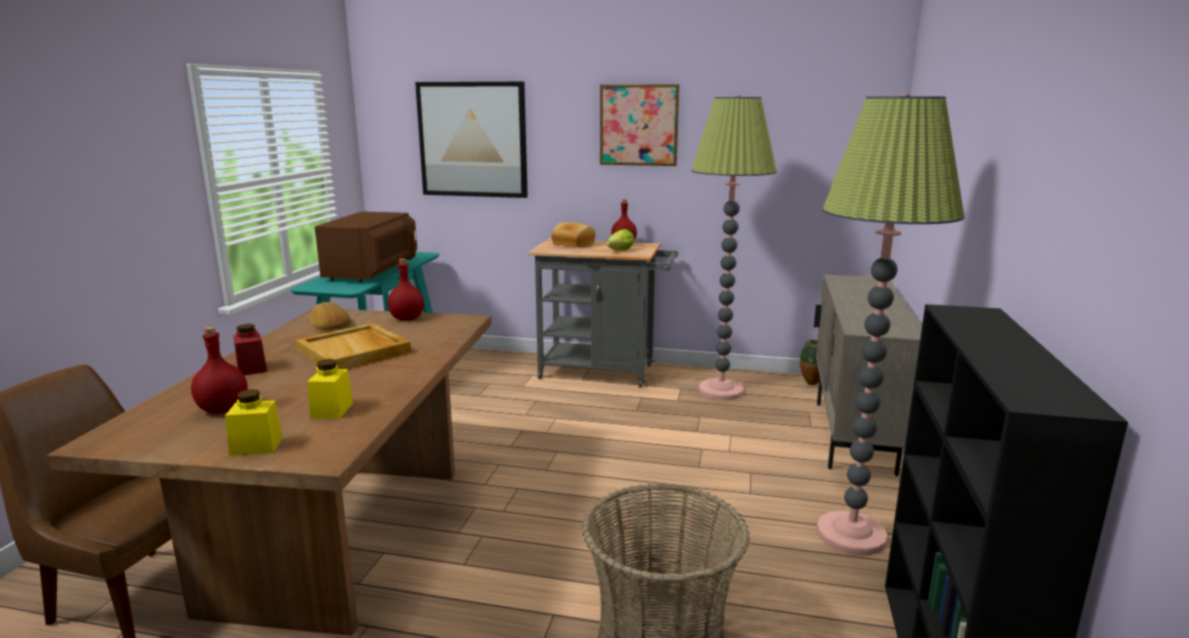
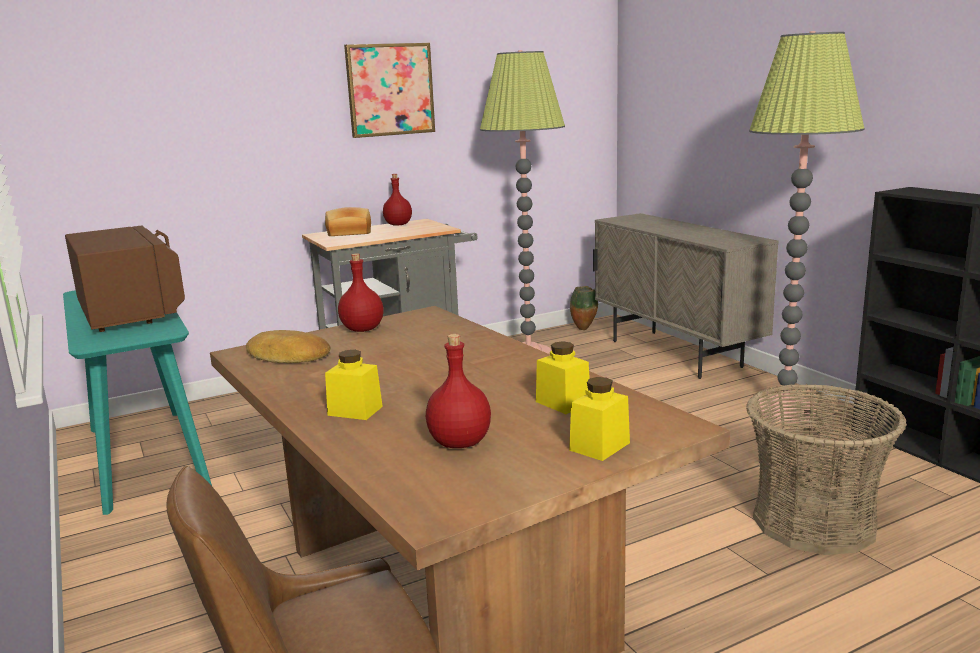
camera: 40 degrees left, 0 degrees up
(252, 368) = (355, 411): red jar -> yellow jar
(354, 351) = (411, 365): beige tray -> none
(473, 140) = (184, 121): picture -> none
(619, 251) = (414, 230): lettuce -> none

